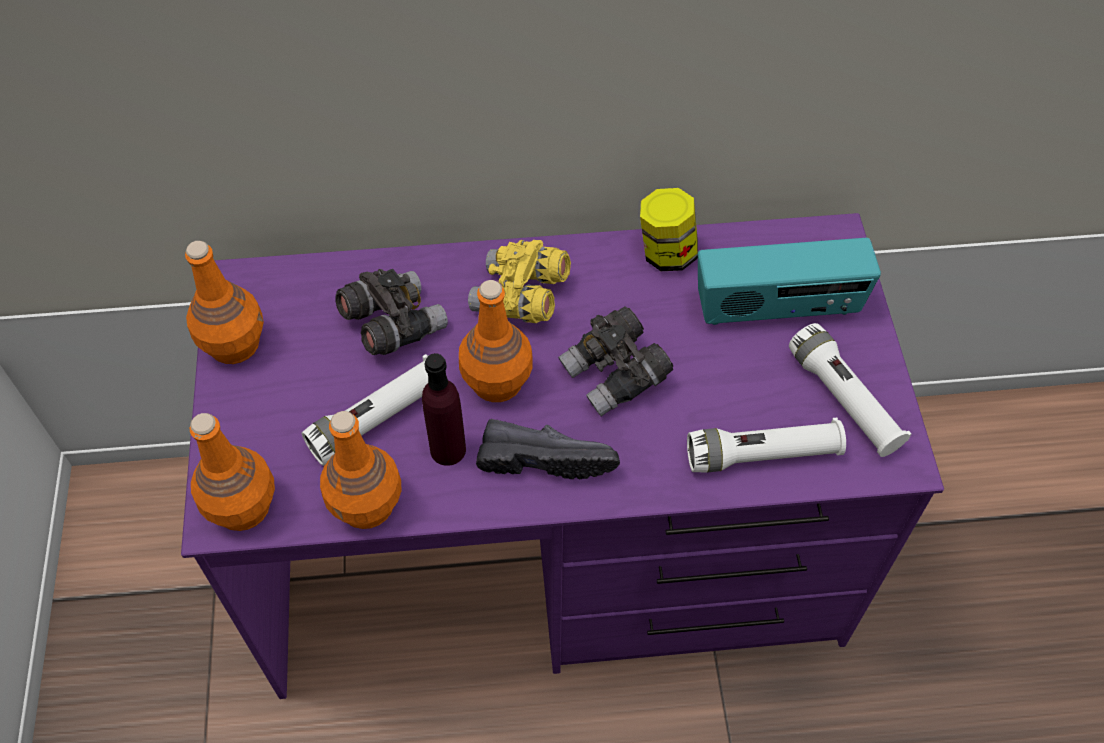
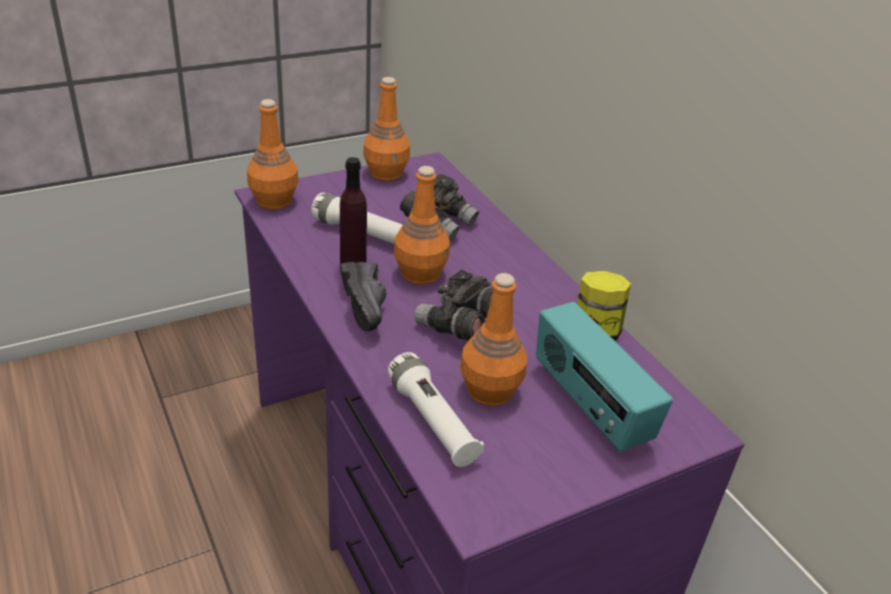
camera: 65 degrees right, 20 degrees down
(367, 505) = (295, 242): orange bottle -> orange bottle (490, 391)
(520, 298) = (498, 269): yellow binoculars -> none
(843, 400) = (520, 465): white flashlight -> none

